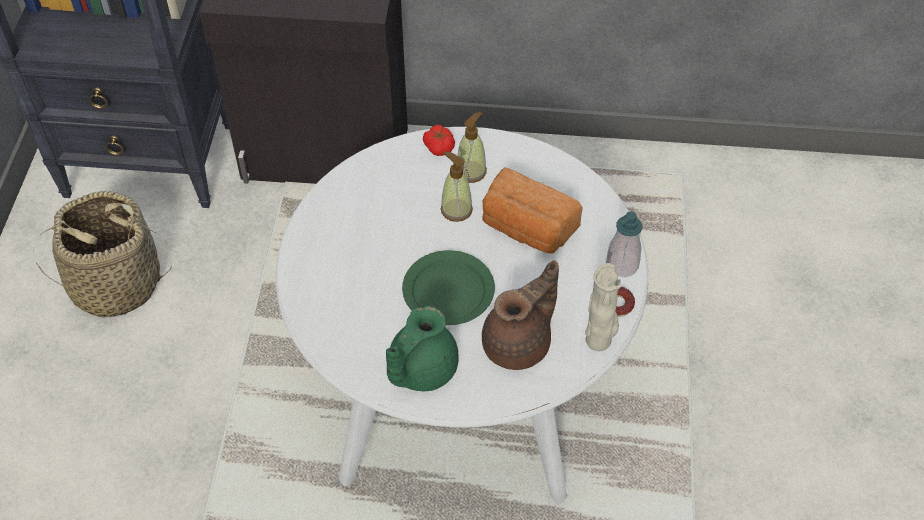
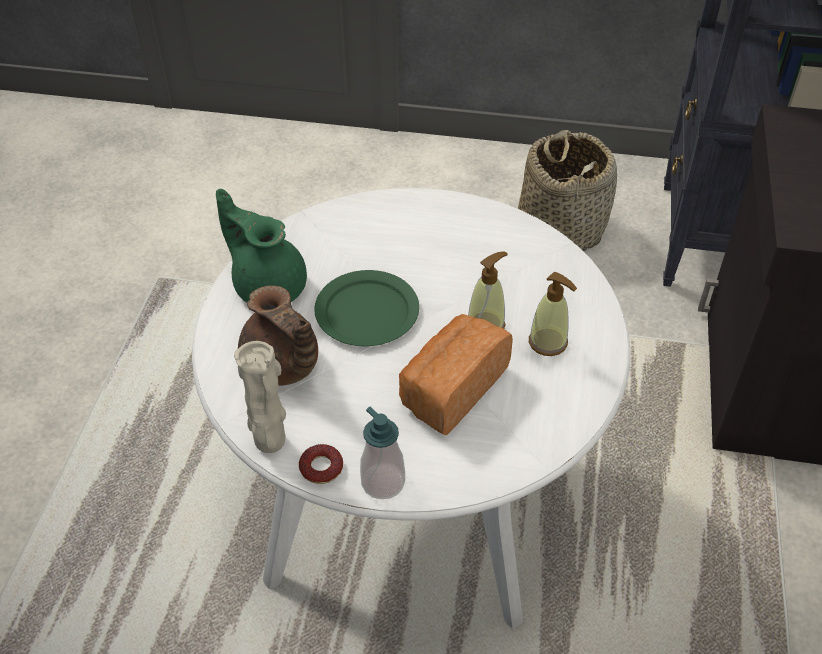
camera: 95 degrees right, 5 degrees down
(439, 147) = (589, 315): tomato -> none

